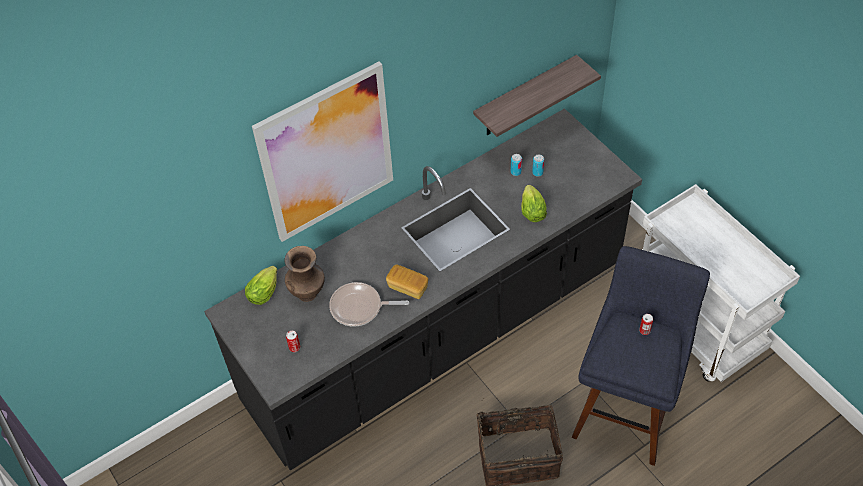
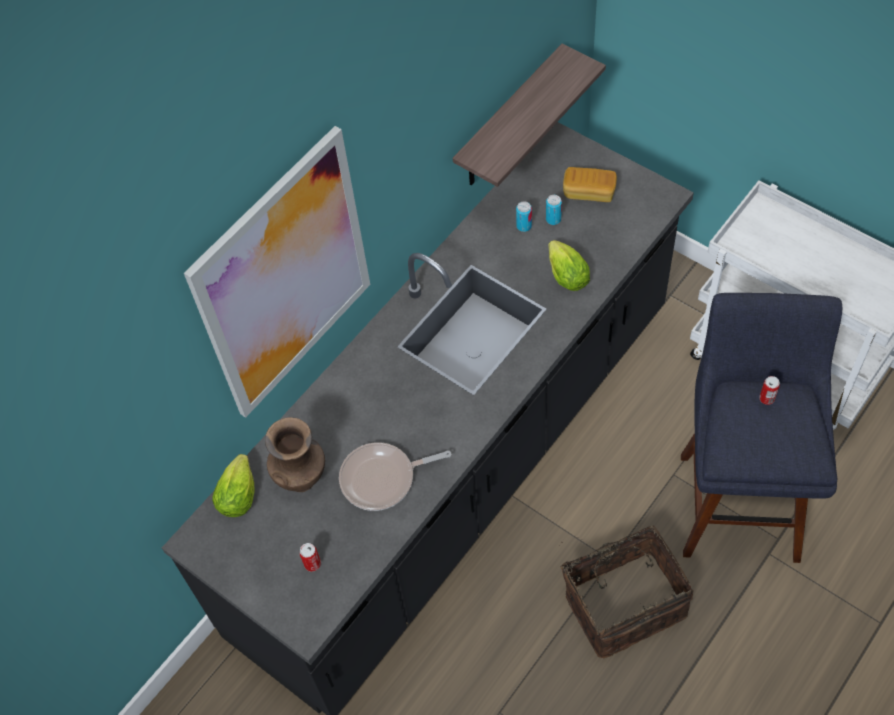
camera: 15 degrees left, 5 degrees up
(407, 287) = (438, 430): bread -> bread (589, 192)

